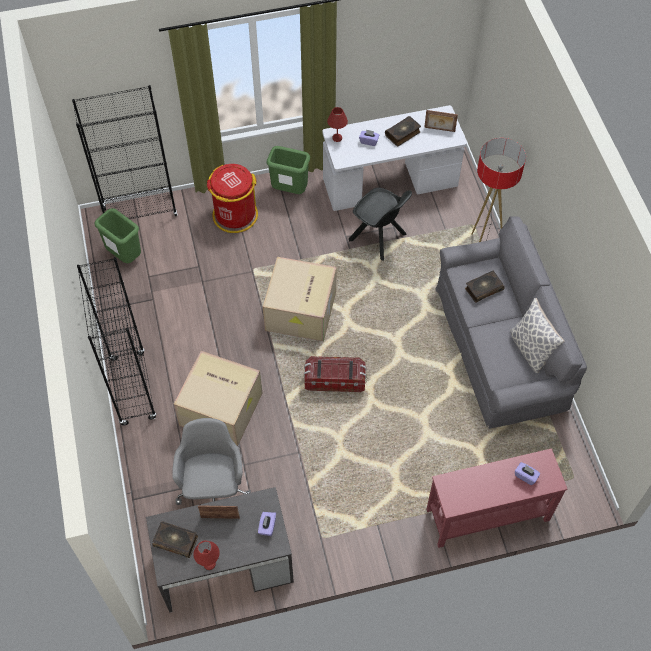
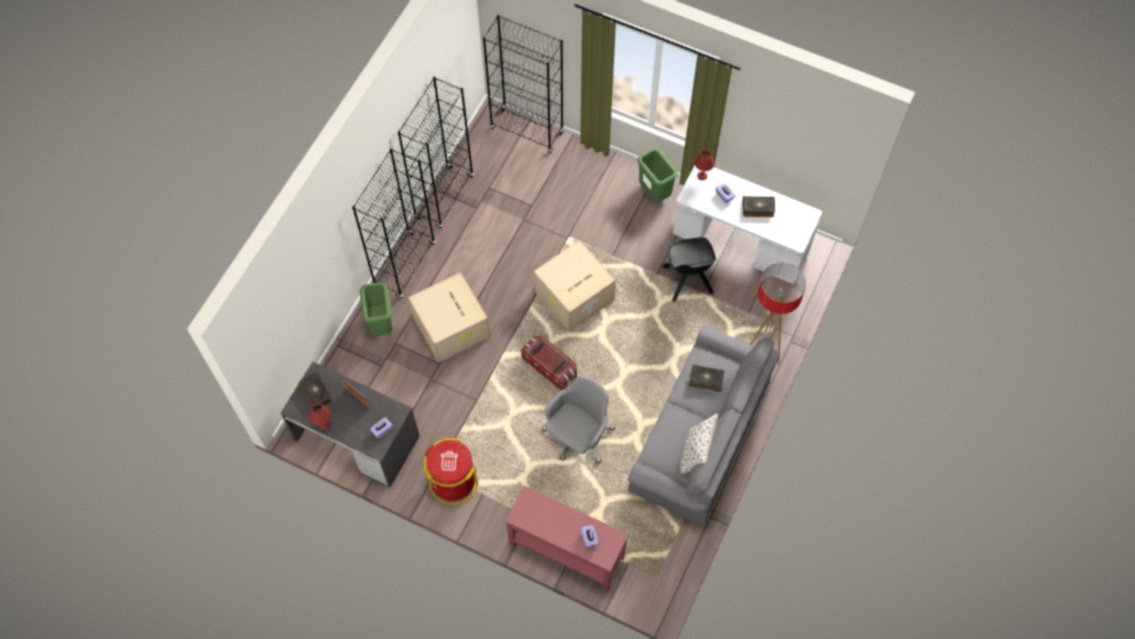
camera: 40 degrees right, 5 degrees up
(116, 310) = (444, 197): none -> black bookcase
(124, 256) = (485, 159): green trash can -> green trash can (381, 324)
(213, 487) = (396, 379): grey office chair -> grey office chair (578, 436)
(235, 215) = (594, 183): red trash can -> red trash can (453, 481)
(439, 130) = (791, 225): picture frame -> none

